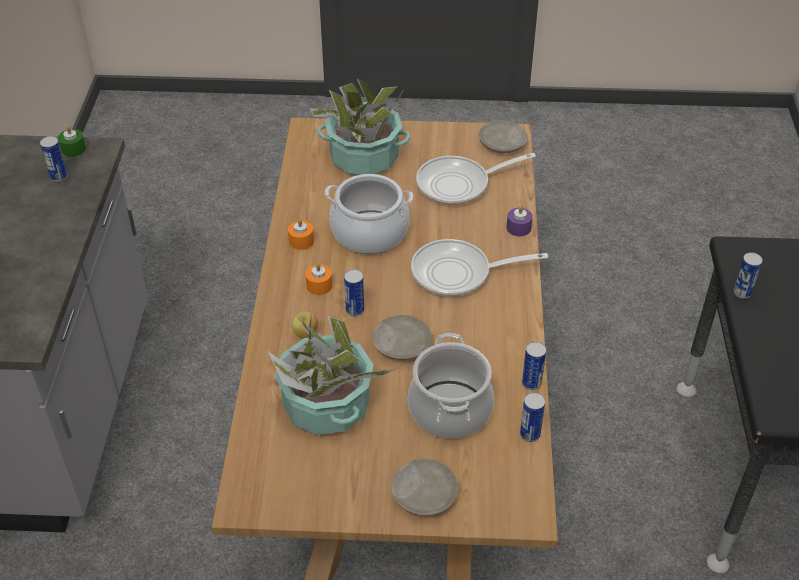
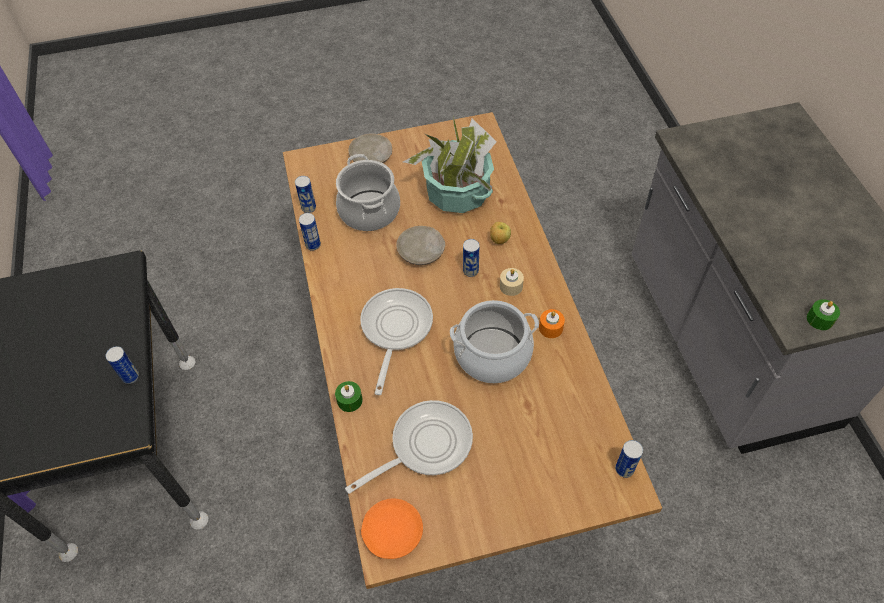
camera: 165 degrees right, 10 degrees up
(59, 177) = (799, 282): can -> can (624, 469)
(319, 285) = (511, 286): orange candle -> beige candle
(364, 158) = (543, 458): potted plant -> none
(458, 273) = (395, 330): frying pan -> frying pan turned 60 degrees counterclockwise
(502, 144) = (392, 532): beige plate -> orange plate
(518, 228) = (349, 400): purple candle -> green candle

